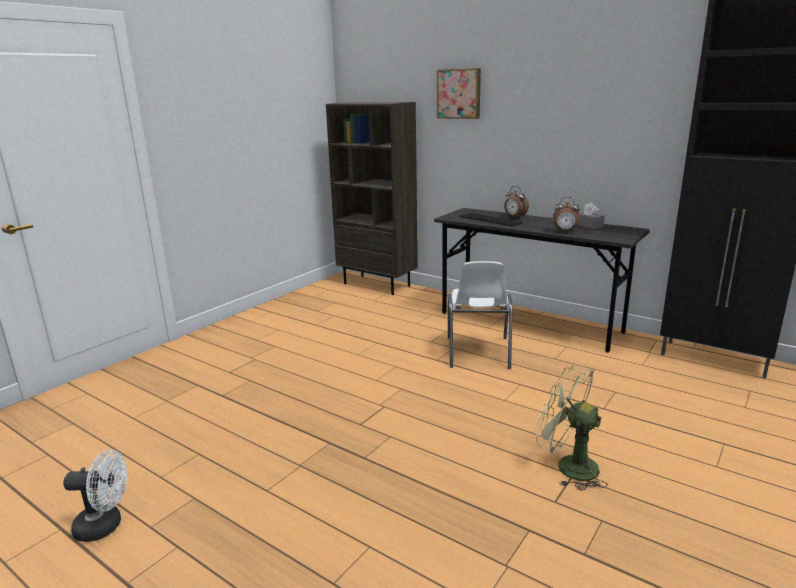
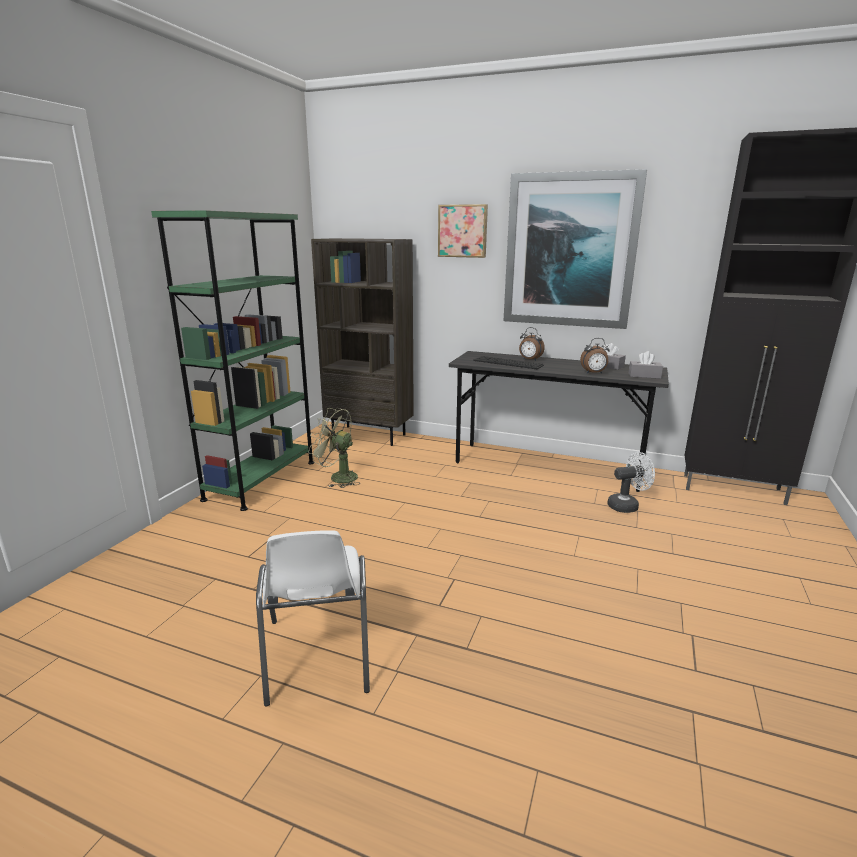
camera: 15 degrees left, 0 degrees up
(105, 526) = (174, 814): white fan -> white fan (627, 505)
(267, 315) = (261, 480): none -> green bookcase
(478, 353) = (516, 504): white chair -> white chair (317, 656)
(556, 111) = (570, 251): none -> picture
(568, 466) = (681, 625): green fan -> green fan (338, 477)
(615, 236) = (644, 375): none -> grey tissue box

